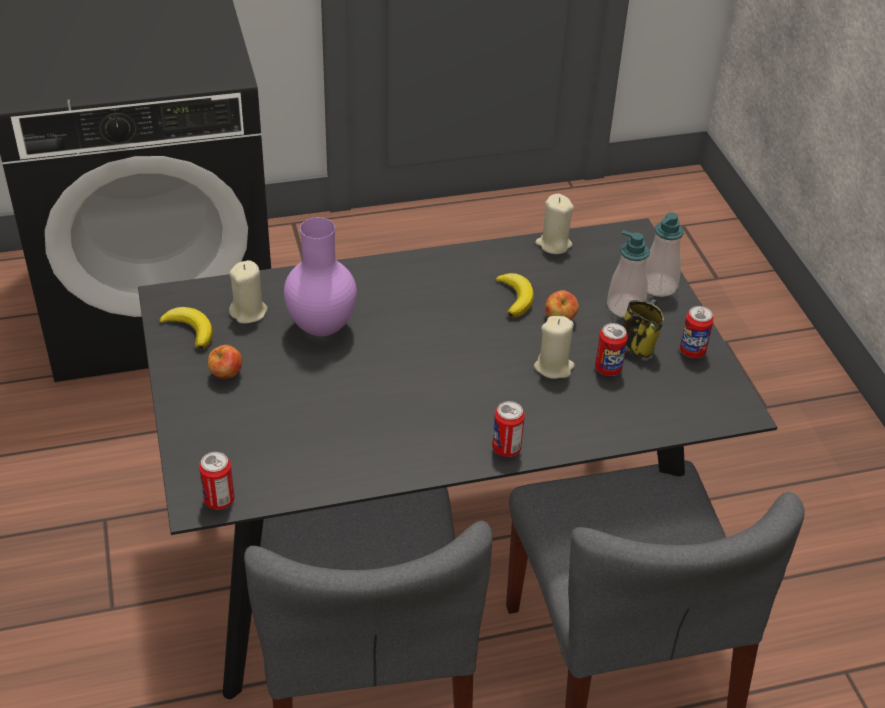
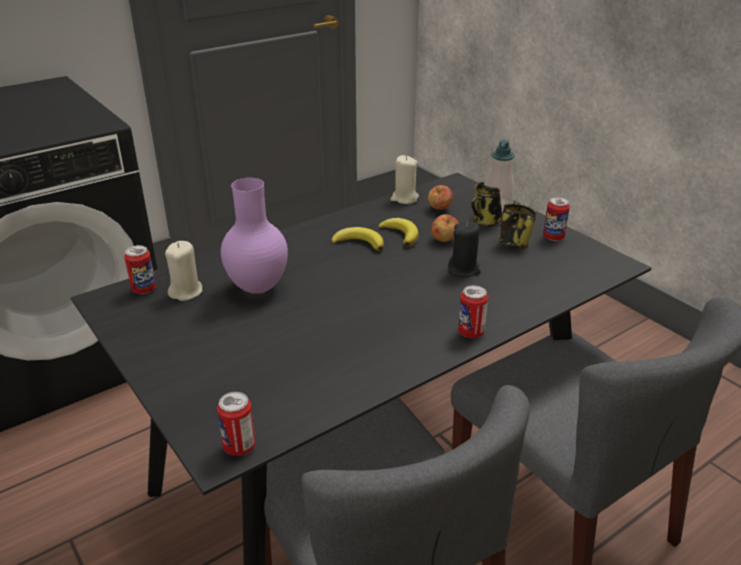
camera: 20 degrees left, 10 degrees down
(190, 330) = (138, 317): banana -> banana (359, 242)
(226, 375) = (190, 342): apple -> apple (439, 209)
(554, 367) = (464, 270): beige candle -> black candle
(608, 369) = (504, 261): can -> can (144, 289)
(625, 307) = (485, 222): soap dispenser -> mug

